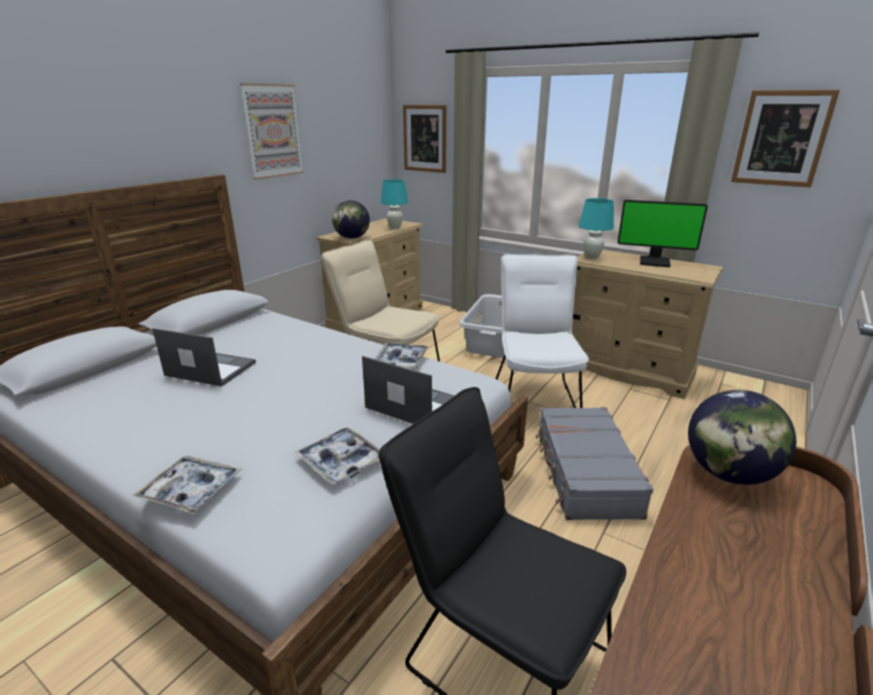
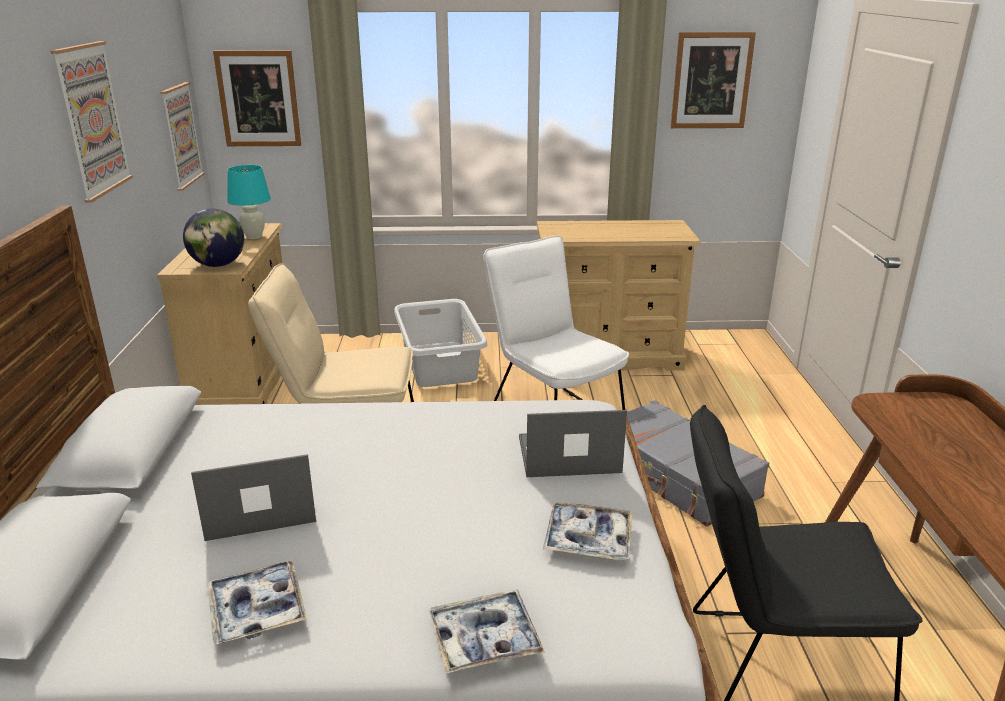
camera: 35 degrees left, 0 degrees up
(368, 157) = (181, 135): none -> picture
(401, 361) = (483, 414): tray -> tray (257, 610)
(592, 257) = (556, 233): turquoise table lamp -> none
(655, 262) = (621, 226): monitor -> none
(728, 474) = (900, 413): globe -> none

